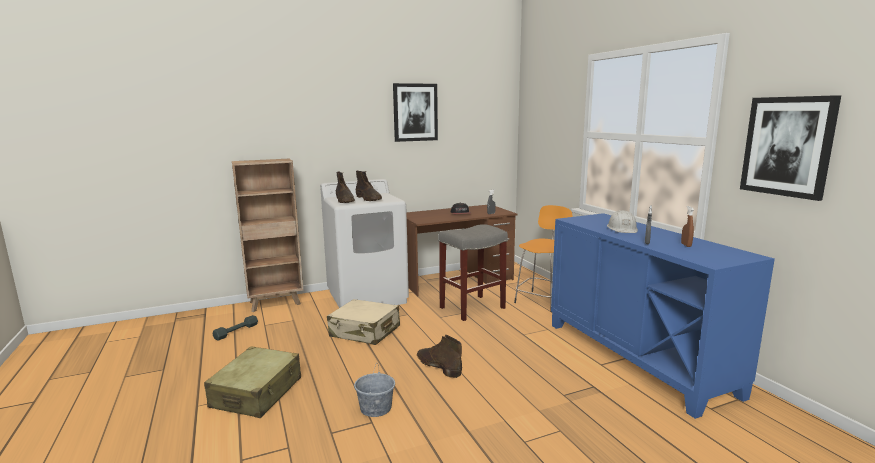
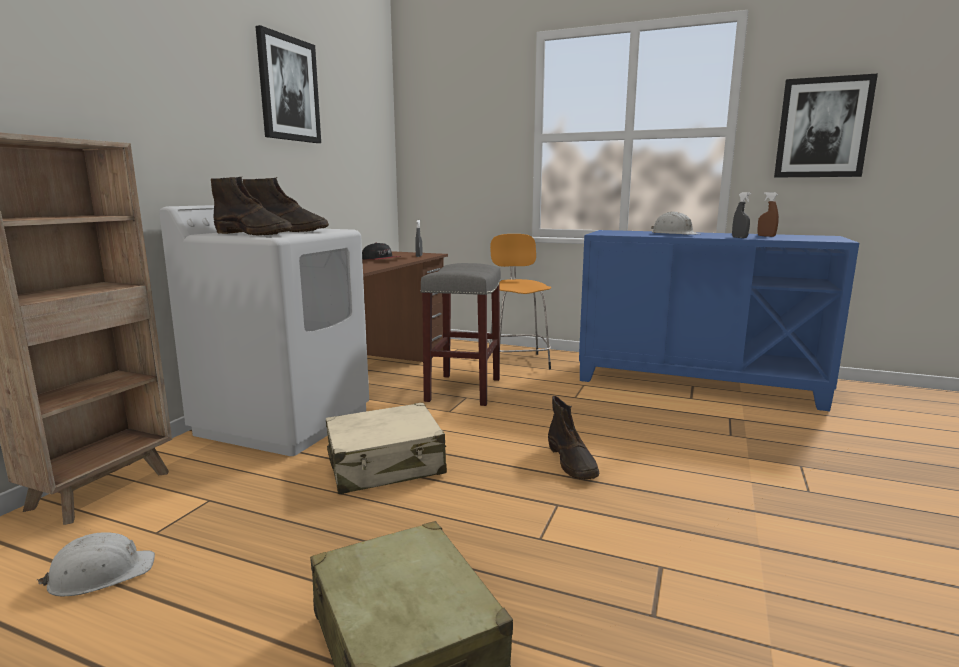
camera: 45 degrees left, 0 degrees up
(236, 331) = (101, 574): grey dumbbell -> white hard hat
(376, 408) = (624, 547): grey bucket -> none
(438, 366) = (572, 462): brown boot -> brown boot turned 105 degrees counterclockwise

